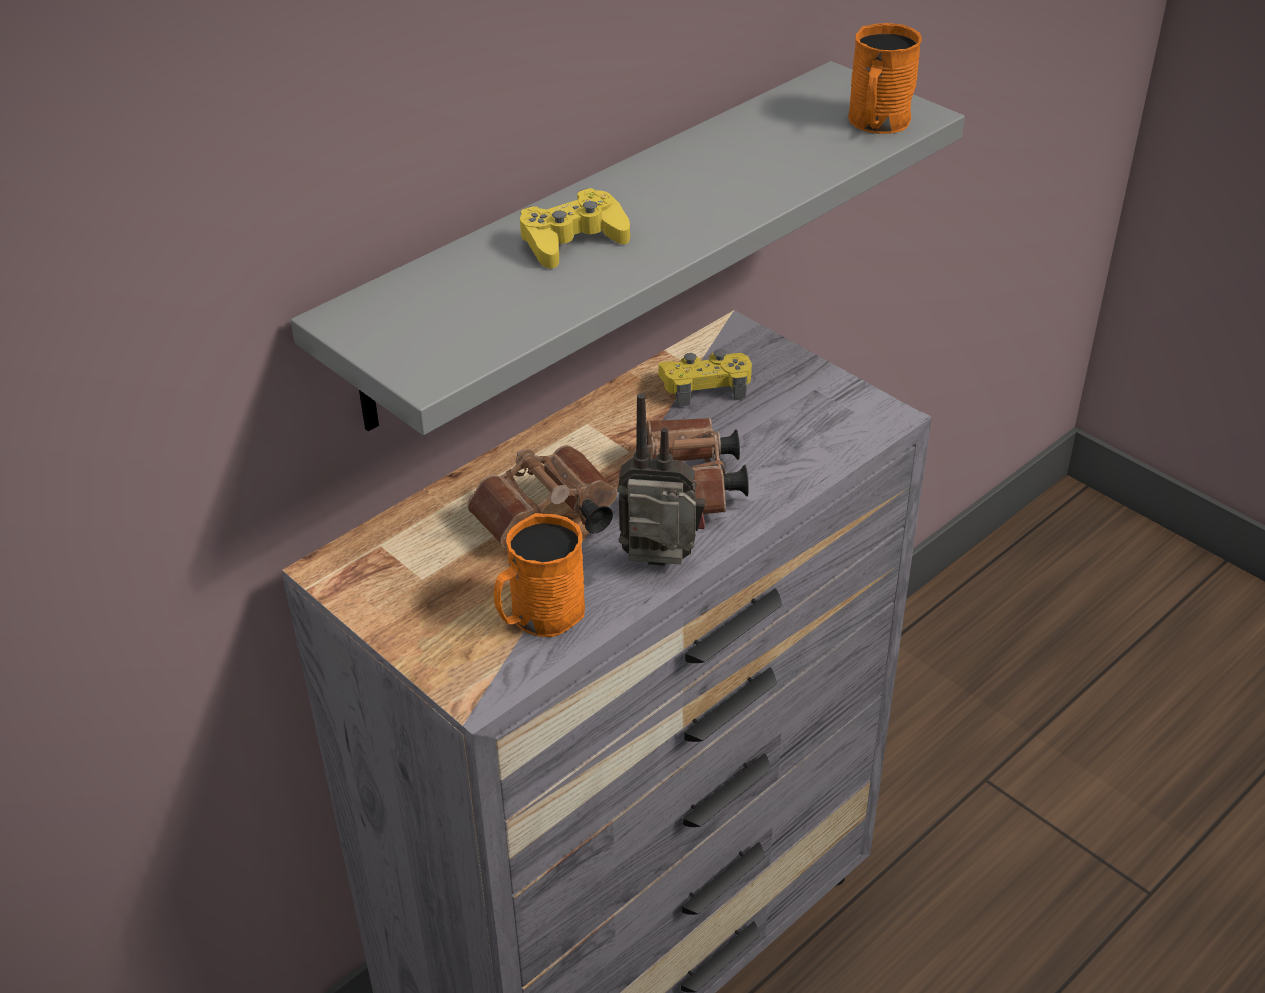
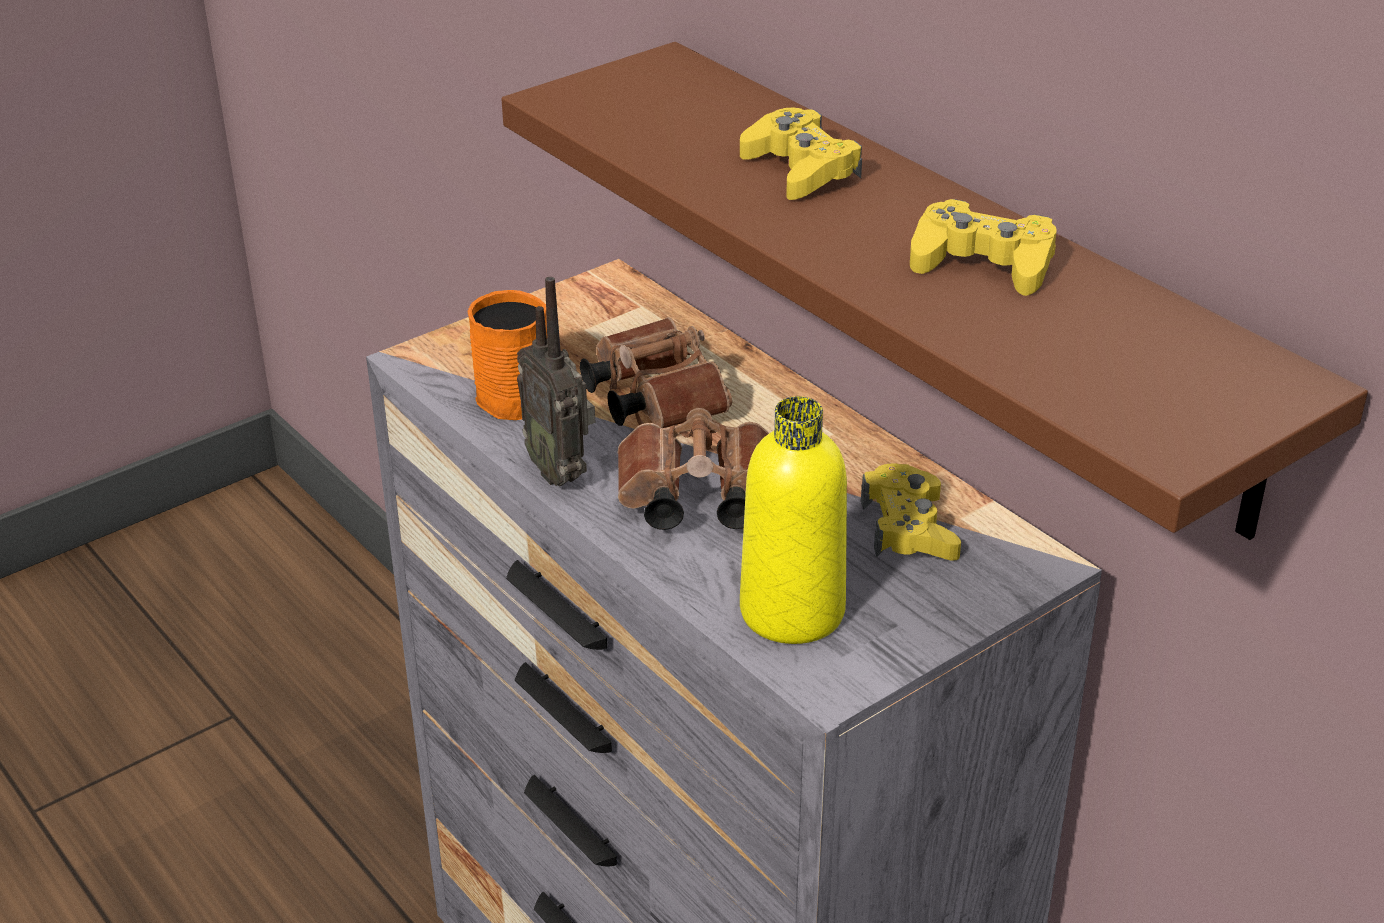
camera: 95 degrees right, 5 degrees down
(594, 241) = (958, 275): grey shelf -> brown shelf
(660, 567) = (560, 471): radio -> radio turned 135 degrees clockwise
(712, 166) = (983, 263): none -> yellow game controller
(814, 434) = (792, 611): none -> yellow bottle
(877, 123) = (1132, 406): orange mug -> none

